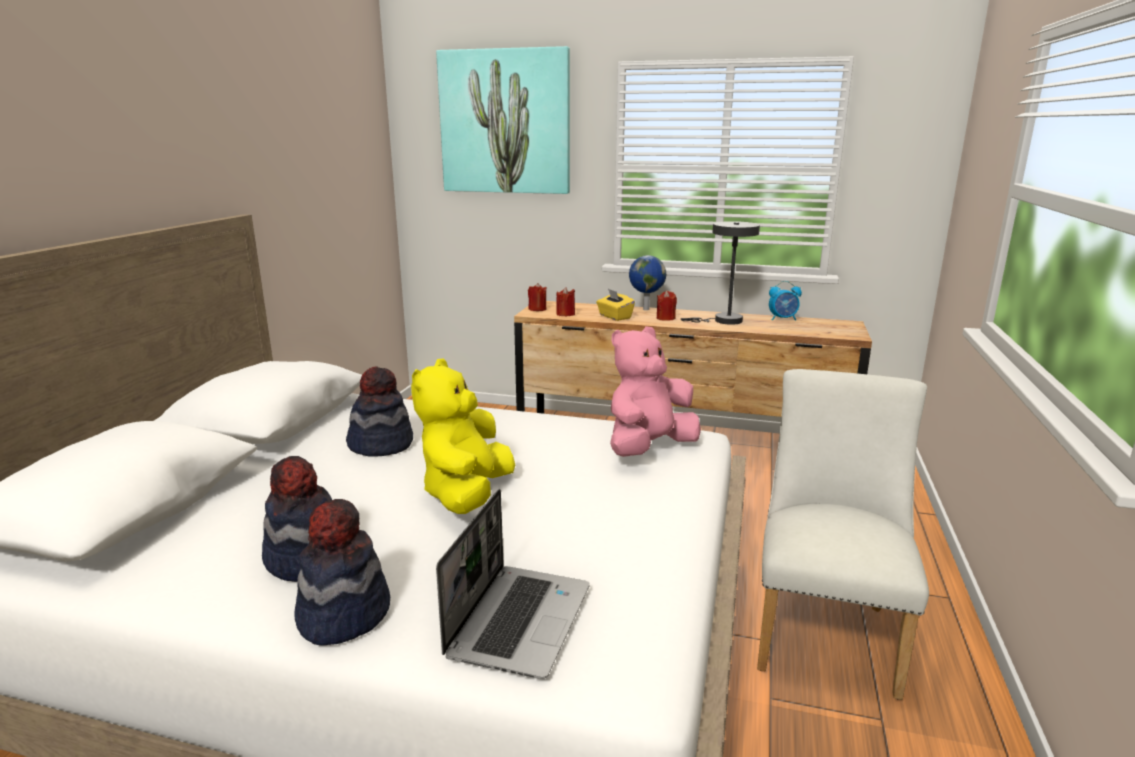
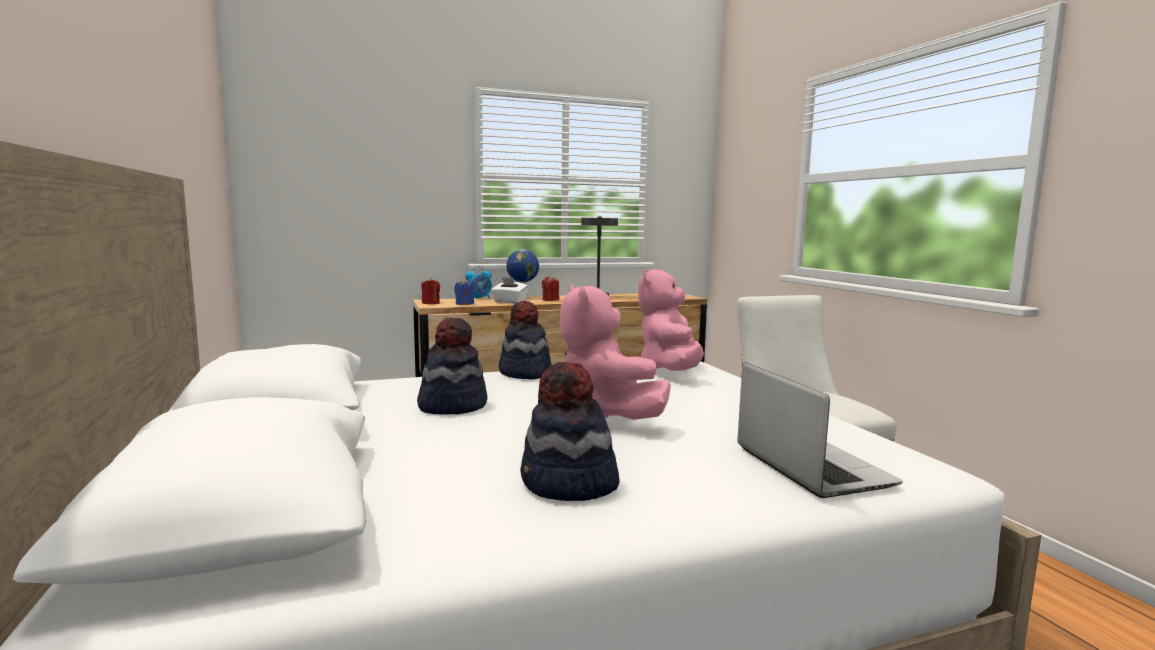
camera: 35 degrees left, 10 degrees down
(343, 614) = (686, 503): hat -> hat (524, 373)
(467, 494) = (605, 417): yellow plush toy -> pink plush toy
(505, 122) = (366, 132): picture -> none
(565, 314) = (464, 304): red candle -> blue candle
(614, 317) = (509, 302): yellow tissue box -> white tissue box
(783, 319) = (630, 294): alarm clock -> alarm clock (479, 299)

